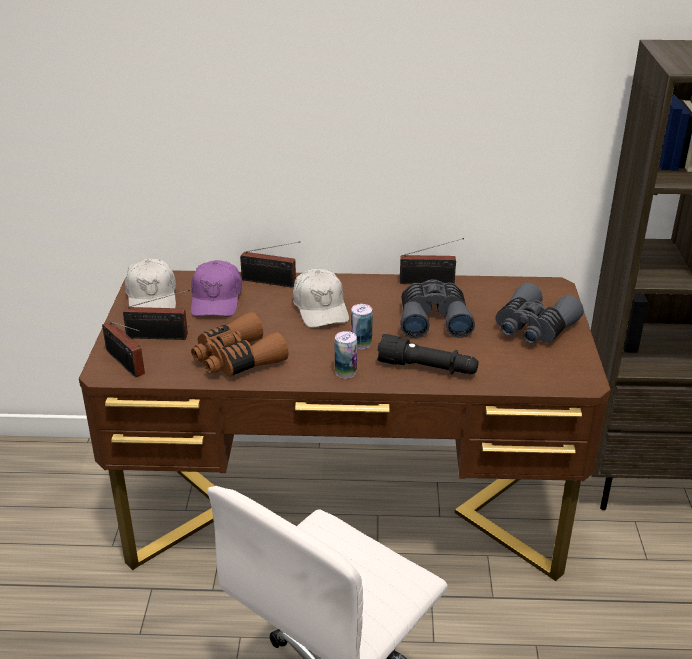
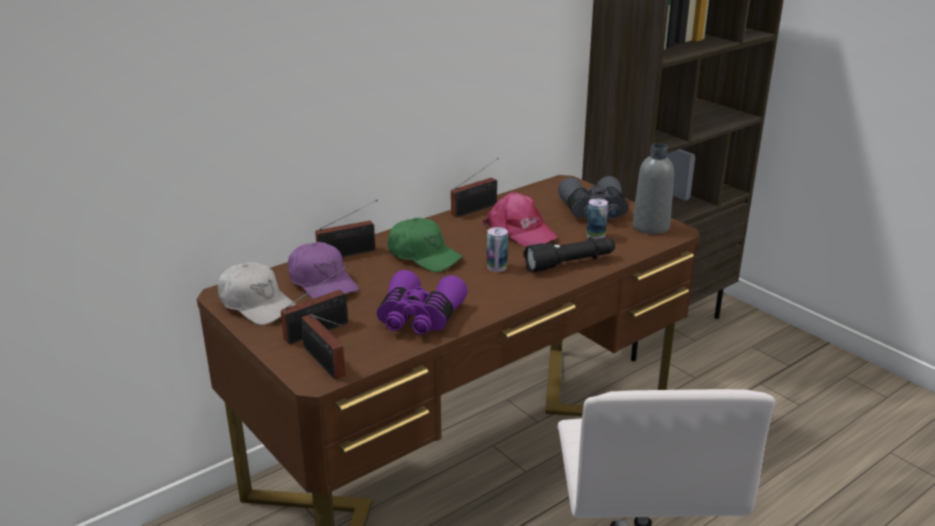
camera: 40 degrees left, 5 degrees down
(126, 364) = (325, 363): radio -> radio turned 45 degrees clockwise
(237, 359) = (419, 318): brown binoculars -> purple binoculars
(321, 308) = (424, 256): white cap -> green cap
(345, 372) = (518, 290): can -> can (595, 236)
(433, 319) = (520, 231): grey binoculars -> pink cap
(563, 366) = (650, 227): none -> grey bottle

